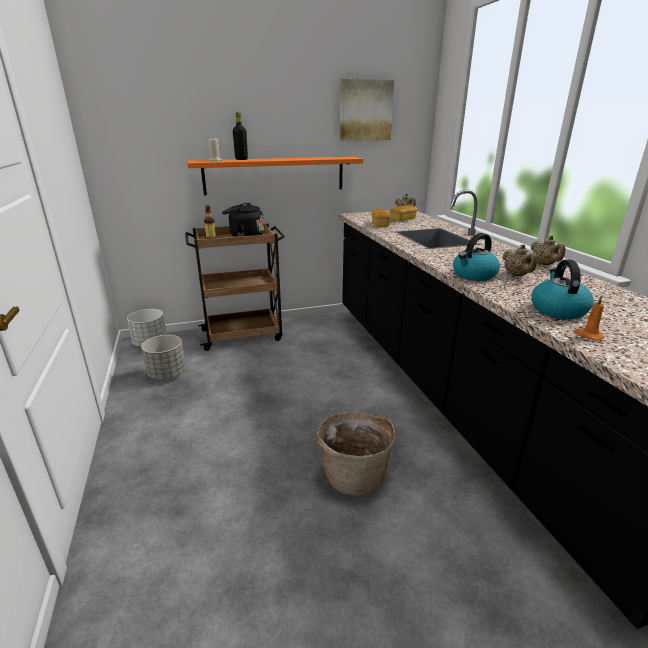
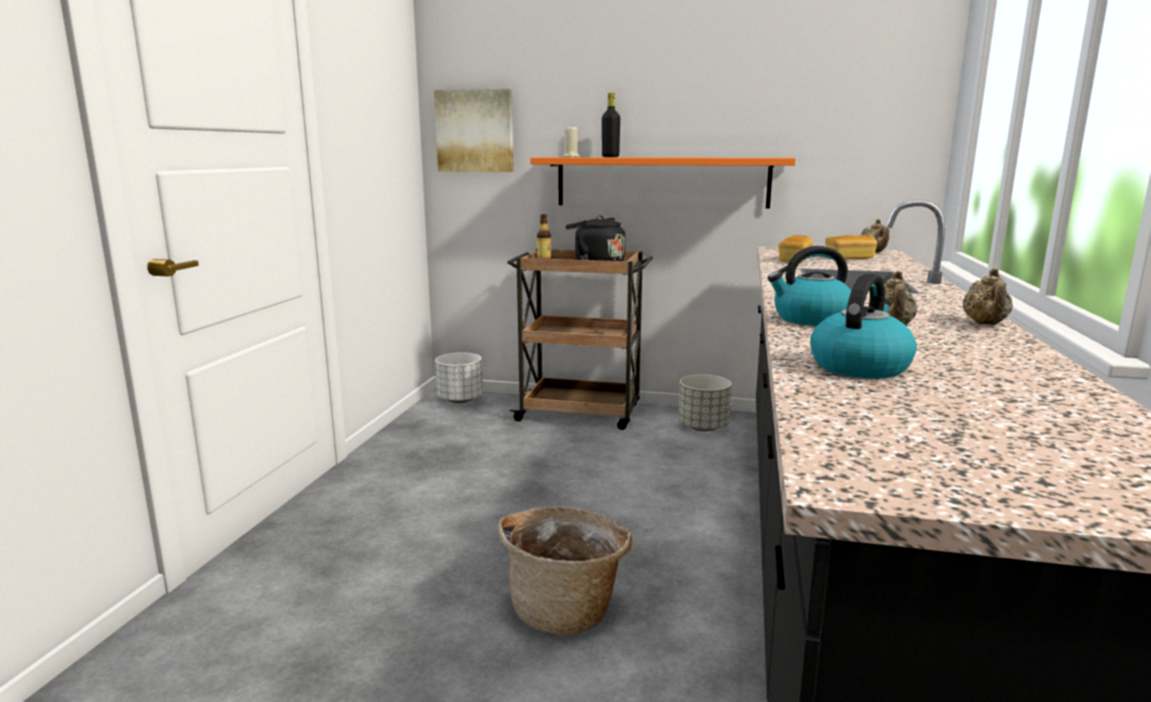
camera: 30 degrees right, 10 degrees down
(167, 374) = (447, 435): grey planter -> grey planter (703, 427)
(365, 110) = (818, 86): picture -> picture (475, 131)
(588, 335) = (837, 394): orange candle -> none

